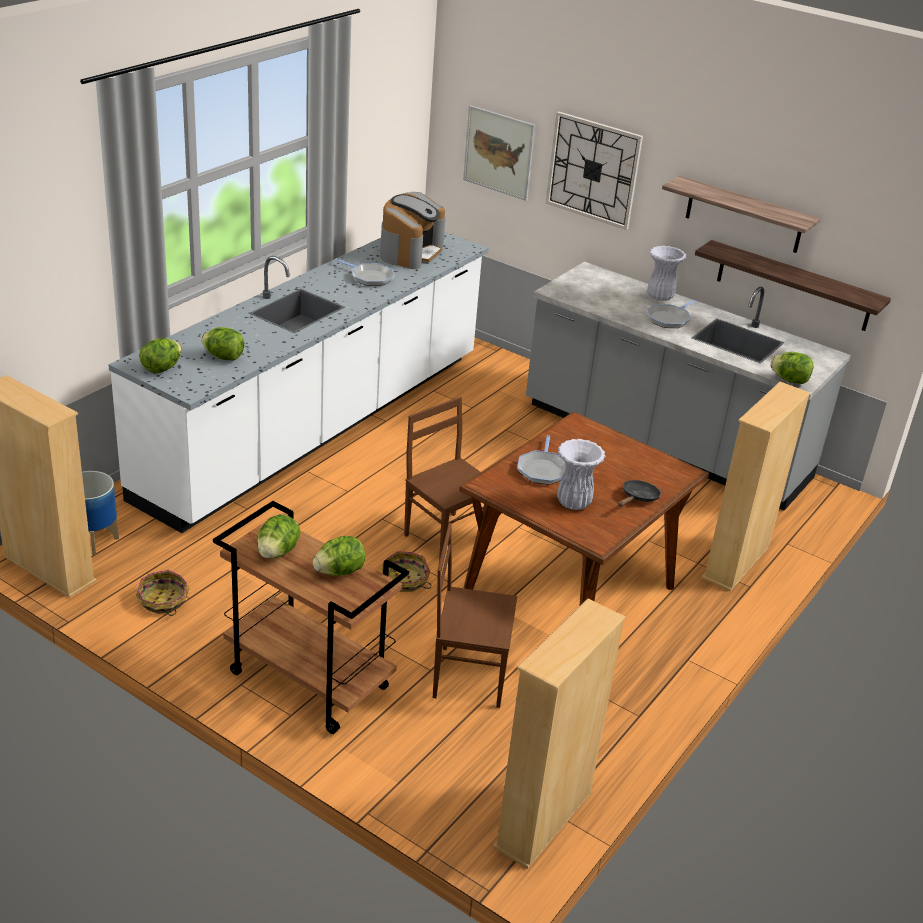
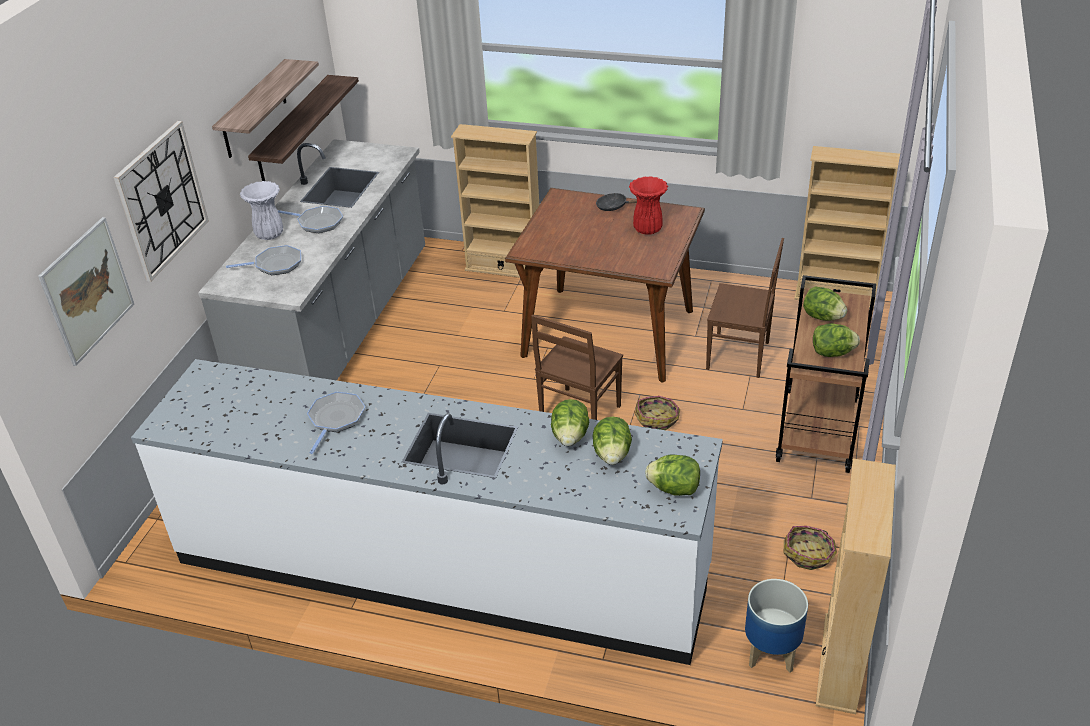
camera: 105 degrees left, 5 degrees up
(410, 252) = (240, 411): coffee machine -> none
(469, 675) = (739, 356): brown chair -> brown chair turned 60 degrees counterclockwise
(542, 469) = (614, 251): frying pan -> frying pan (275, 265)
(573, 502) = (647, 230): white vase -> red vase
(789, 380) = (402, 157): lettuce -> lettuce (570, 436)

